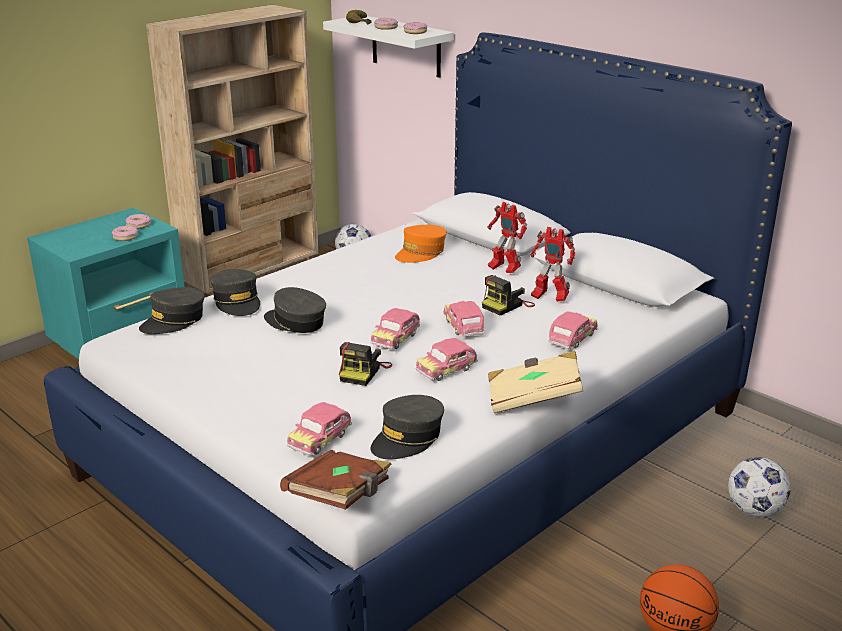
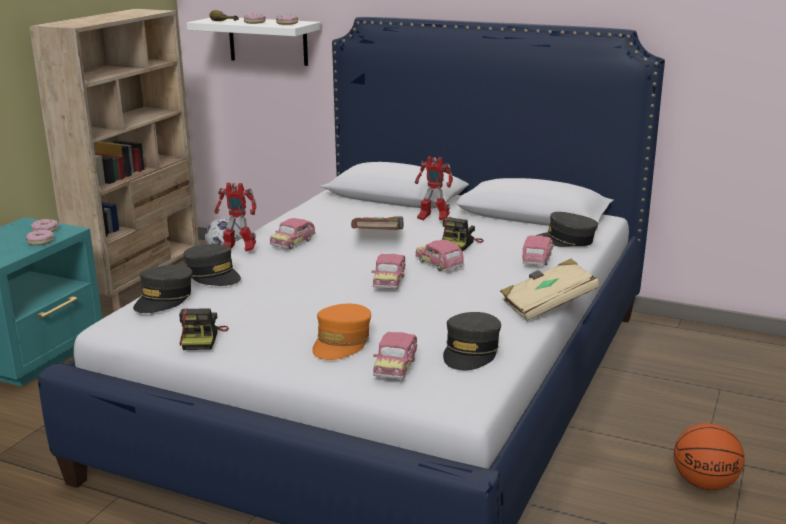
camera: 20 degrees left, 5 degrees down
(295, 322) = (286, 282): grey cap -> grey cap (566, 240)
(340, 497) = (455, 406): brown book -> brown book (378, 237)
(363, 372) = (384, 310): camera -> camera (202, 338)
(421, 253) = (348, 216): orange cap -> orange cap (341, 342)
(447, 370) = (456, 297): toy car -> toy car (293, 243)
(549, 298) = (490, 234): toy robot -> toy robot (238, 250)
(754, 511) = (698, 384): football -> none

